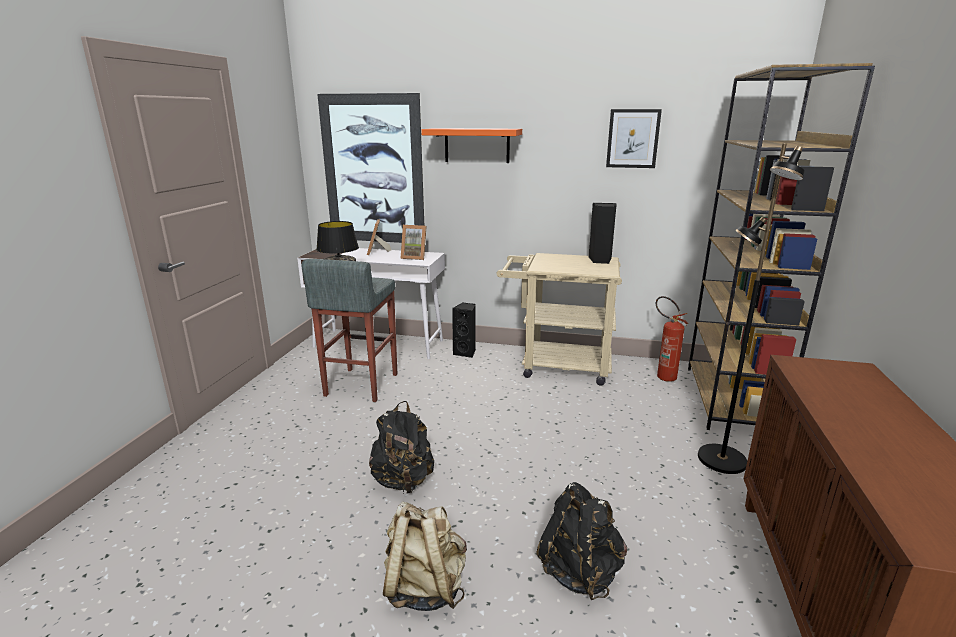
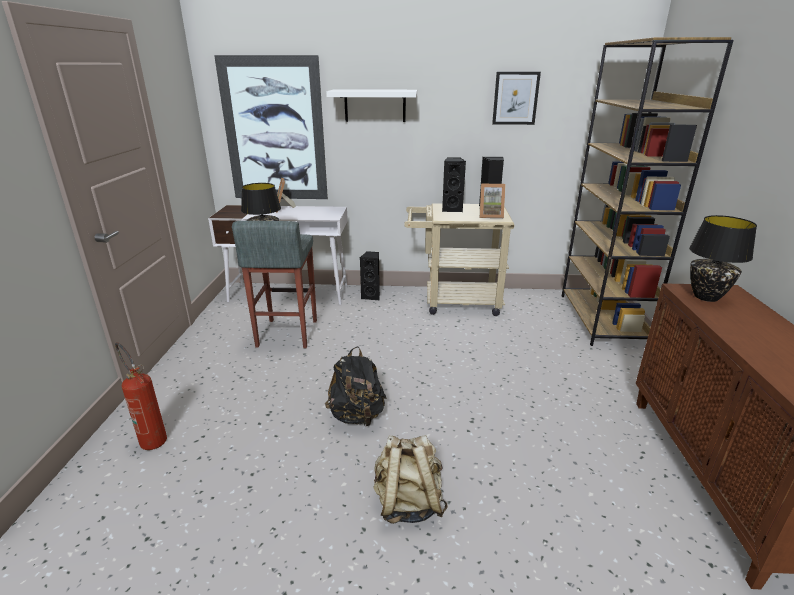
camera: 10 degrees left, 5 degrees up
(415, 257) = (322, 212): picture frame -> picture frame (490, 215)
(477, 145) = (375, 105): orange shelf -> white shelf
(555, 260) = (452, 209): none -> black speaker
(580, 571) = (528, 472): black backpack -> none
(662, 375) = (543, 303): fire extinguisher -> fire extinguisher (150, 439)
(720, 460) = (608, 369): black floor lamp -> none
(821, 374) = (706, 297): none -> black table lamp

